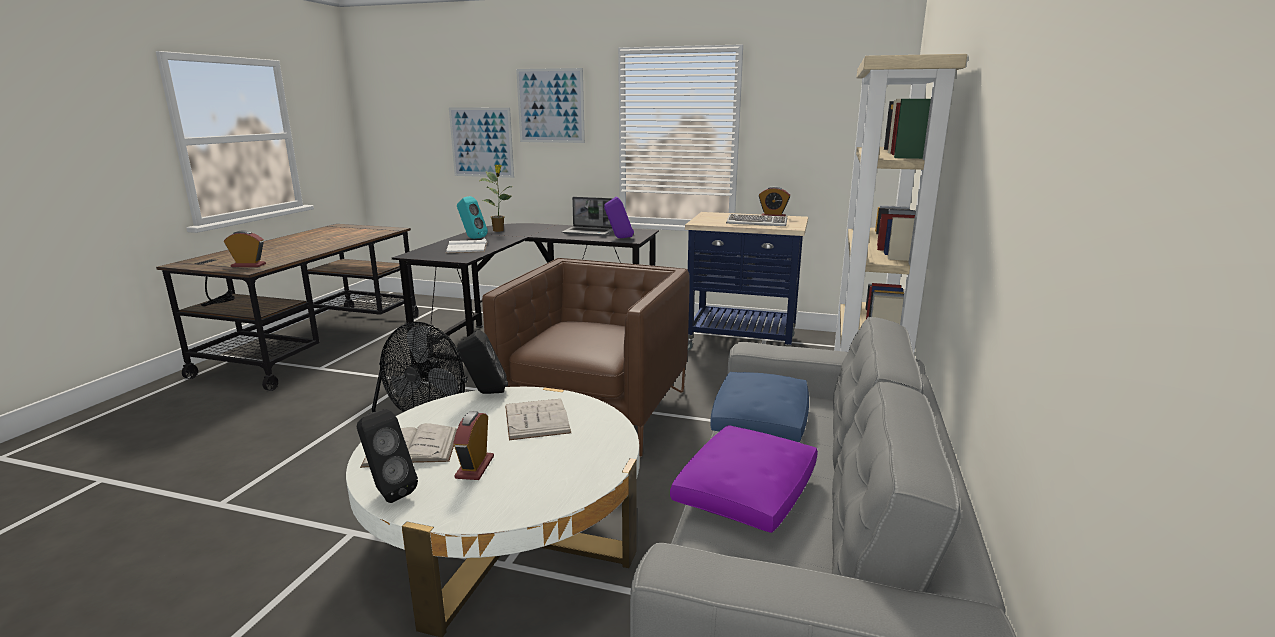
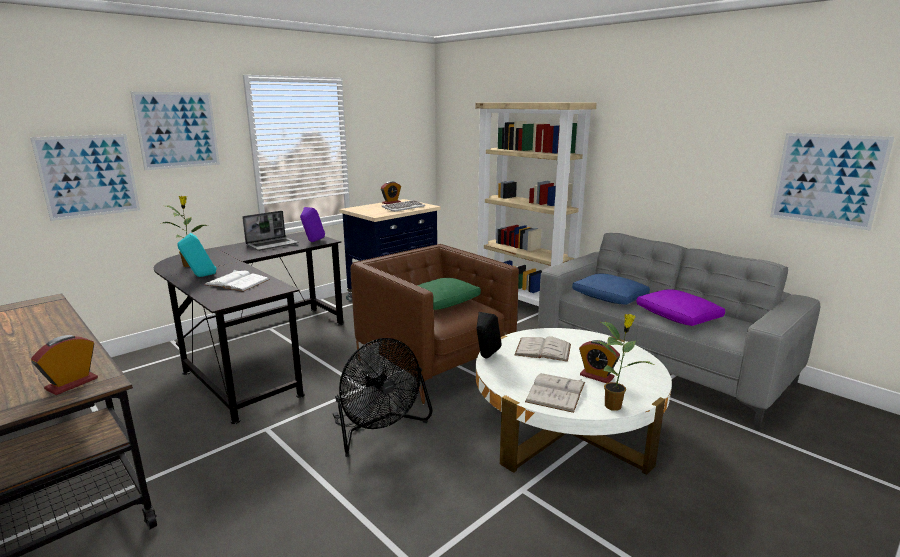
camera: 60 degrees left, 0 degrees up
(387, 492) = (614, 406): black speaker -> potted plant
(597, 333) = (443, 302): none -> green pillow
(1117, 272) = (827, 180): none -> picture

